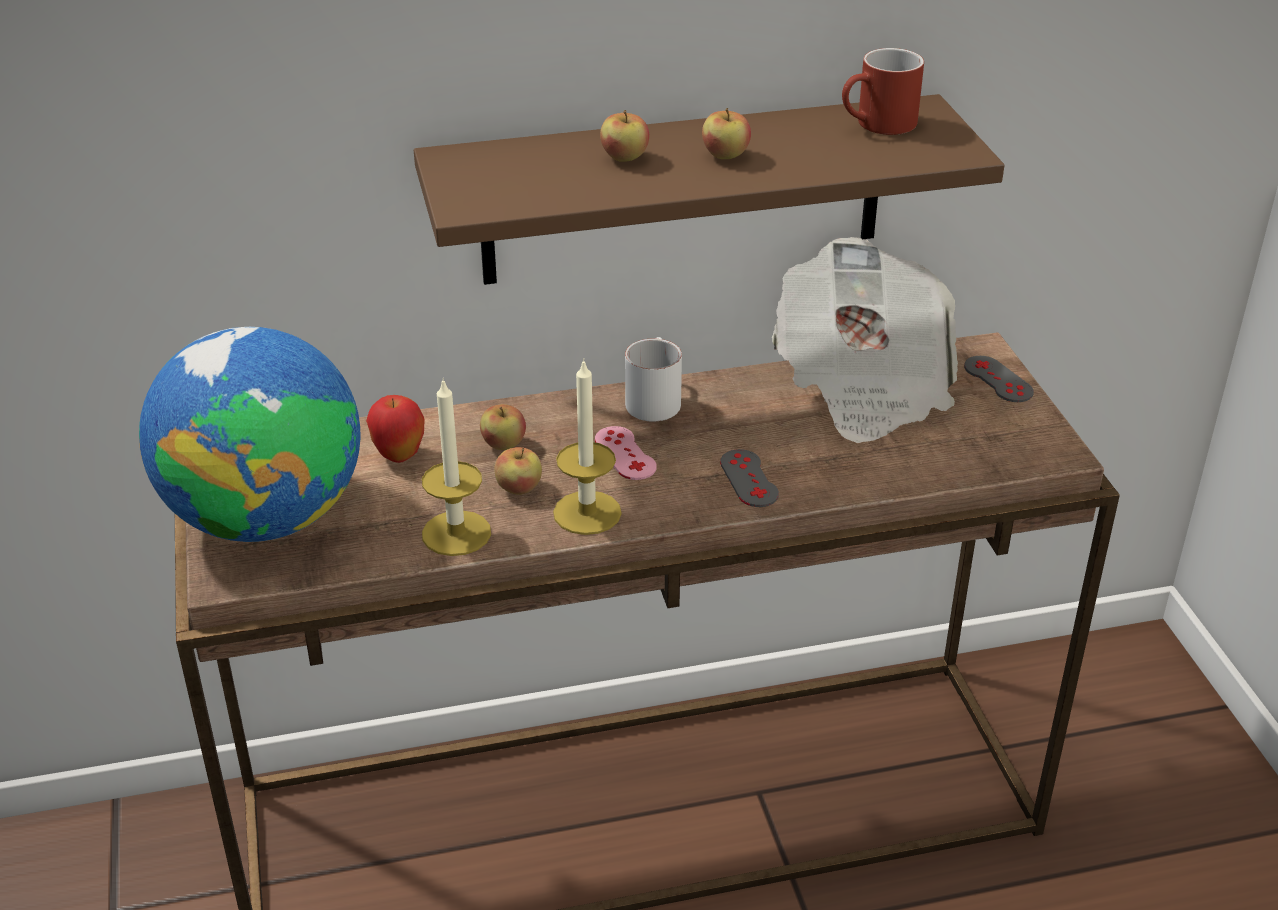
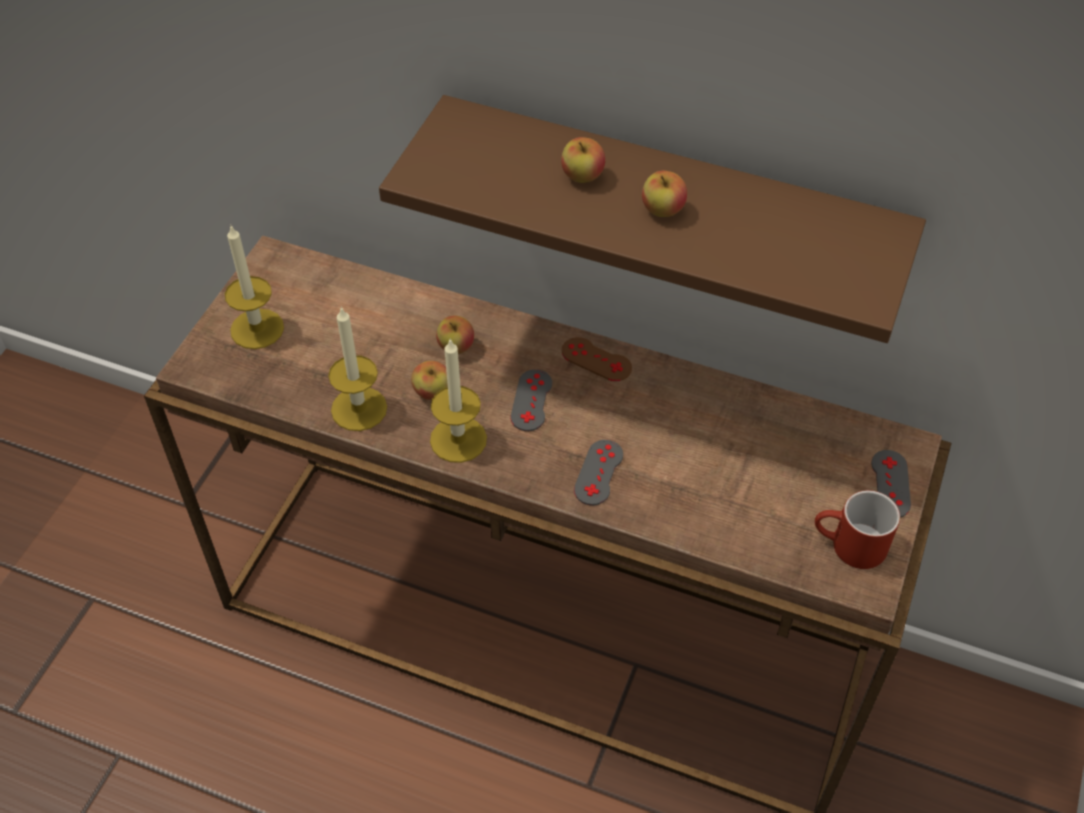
camera: 35 degrees right, 15 degrees up
(267, 517) = (257, 329): globe -> candle
(399, 456) = (380, 320): apple -> none
(625, 453) = (531, 400): pink game controller -> grey game controller
(652, 399) = (596, 359): white mug -> brown game controller
(862, 385) = (771, 430): newspaper -> none
(878, 125) = (826, 233): red mug -> red mug (848, 546)

